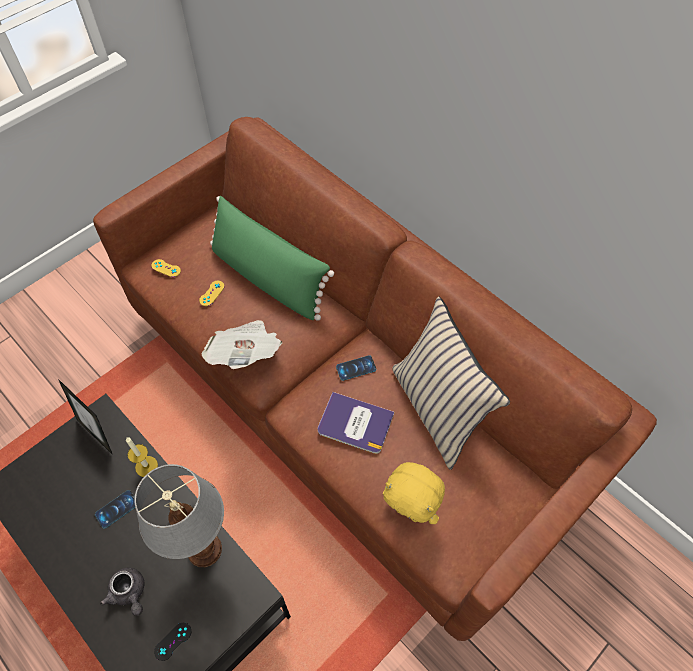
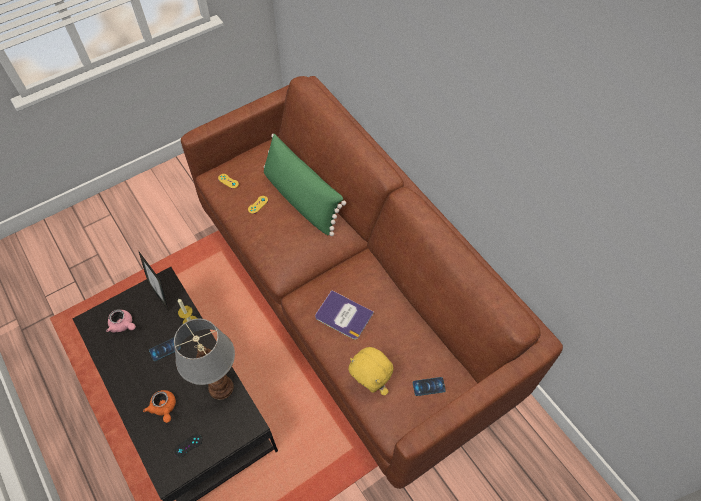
camera: 10 degrees right, 0 degrees up
(52, 485) = (123, 325): none -> pink teapot
(129, 593) = (164, 408): grey teapot -> orange teapot
(246, 354) = (274, 253): newspaper -> none
(356, 368) = (352, 275): phone -> phone (428, 386)
(437, 409) = (406, 315): beige pillow -> none

